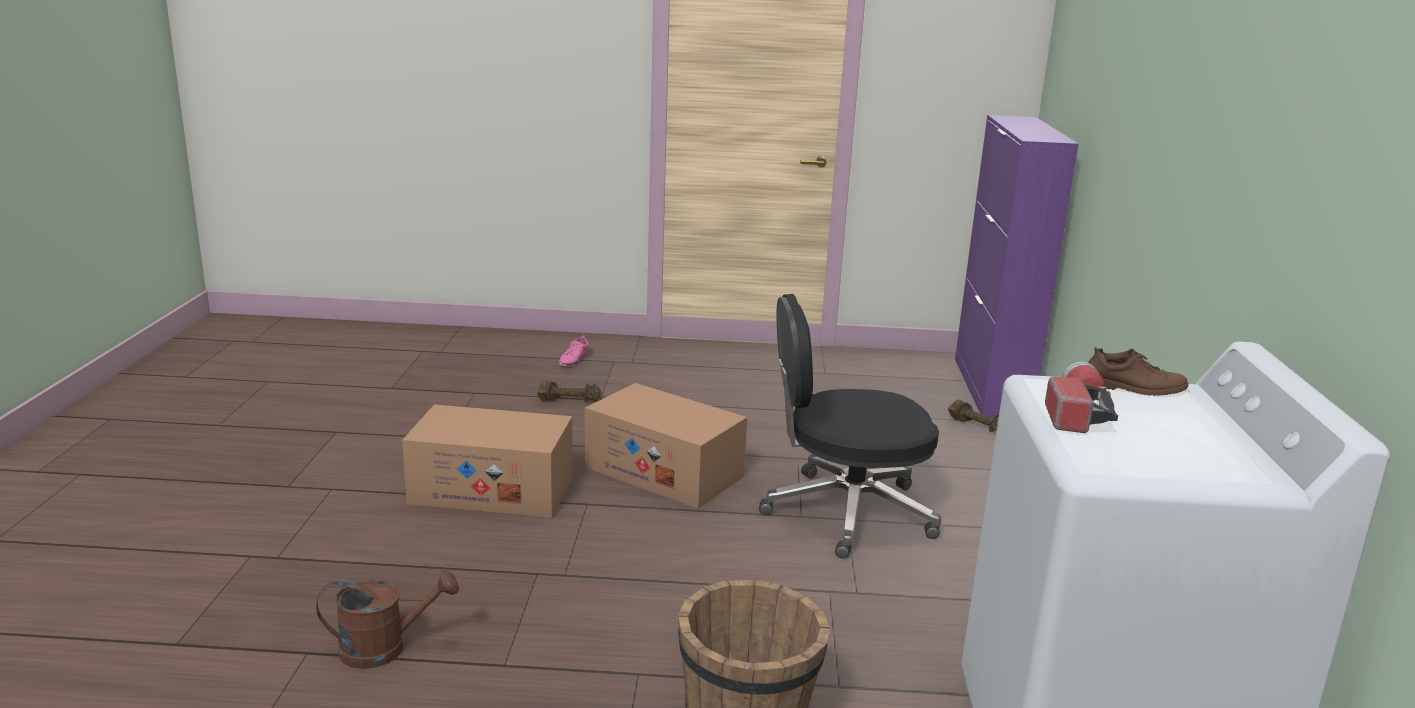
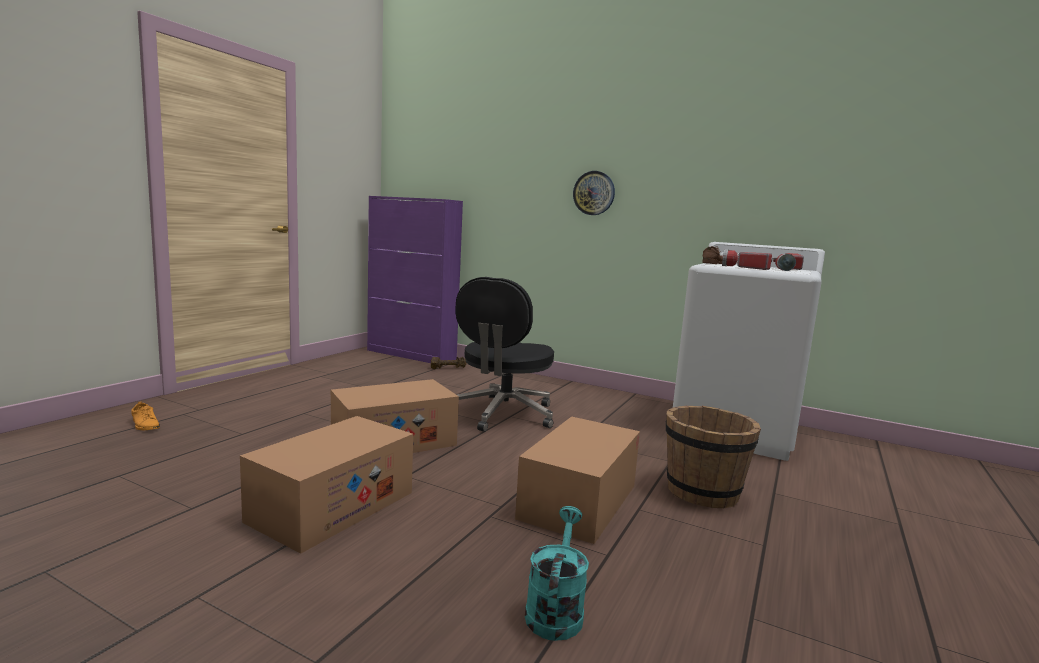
camera: 65 degrees left, 10 degrees down
(385, 648) = (555, 609): brown watering can -> turquoise watering can
(569, 400) = (222, 443): brown dumbbell -> none
(573, 359) = (145, 425): pink shoe -> orange shoe
(620, 624) = (579, 501): none -> cardboard box
(1182, 454) = (786, 269): none -> flashlight
(1183, 171) = (594, 193): none -> wall clock

